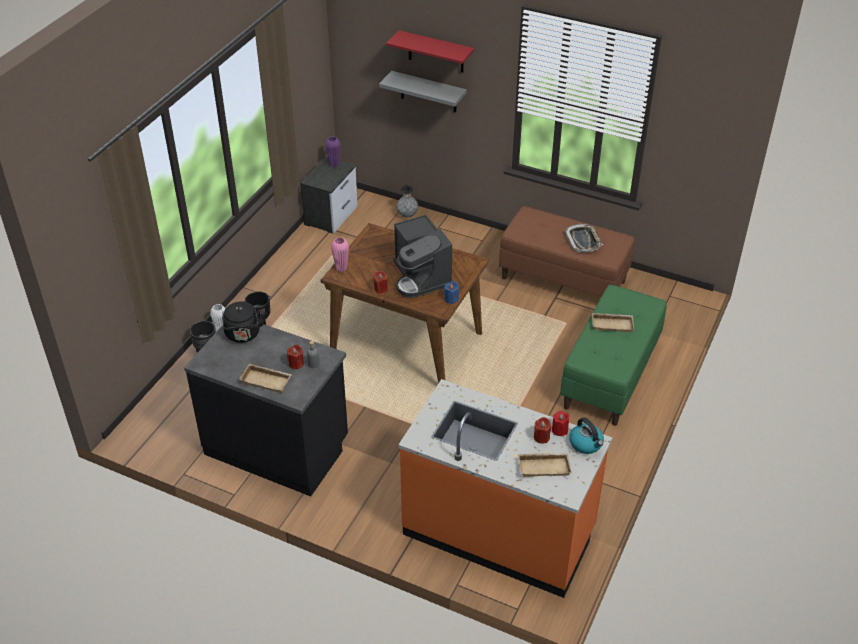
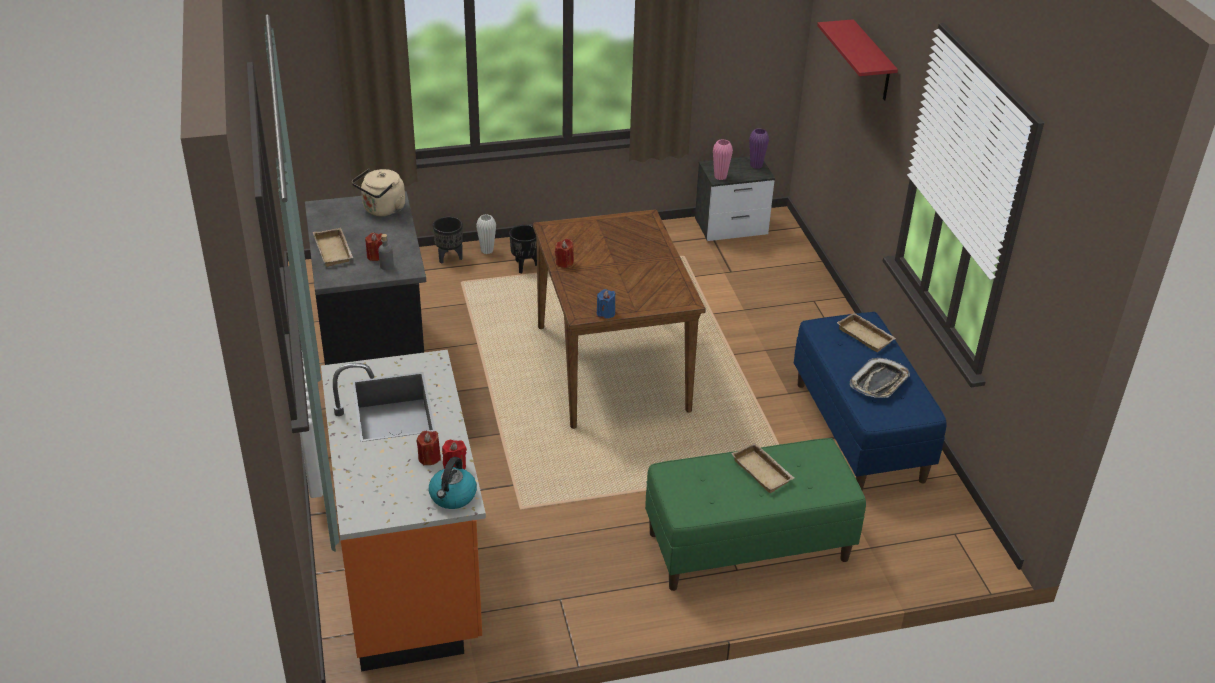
camera: 50 degrees right, 5 degrees down
(243, 335) = (382, 210): black kettle -> beige kettle
(341, 268) = (564, 226): pink vase -> pink vase (720, 177)
(407, 215) = (802, 272): grey vase -> none
(421, 277) = (615, 279): coffee machine -> none
(428, 92) = (858, 116): grey shelf -> none
(544, 466) = (385, 479): beige tray -> beige tray (866, 336)
(564, 279) = (860, 431): brown bench -> blue bench

